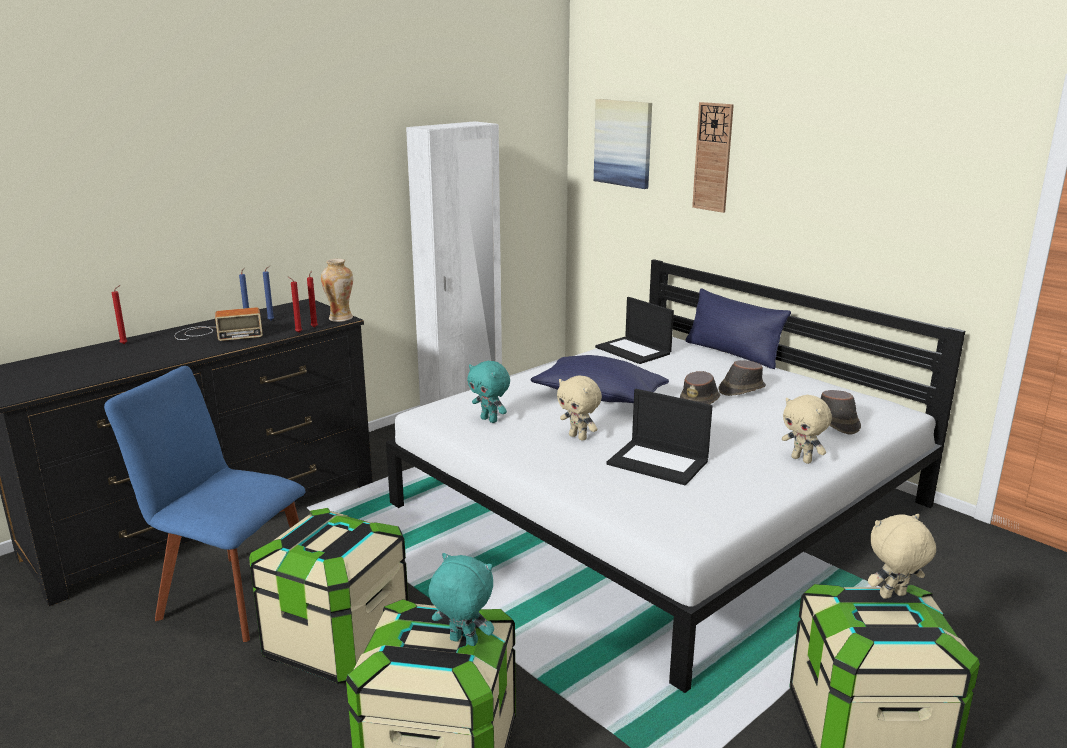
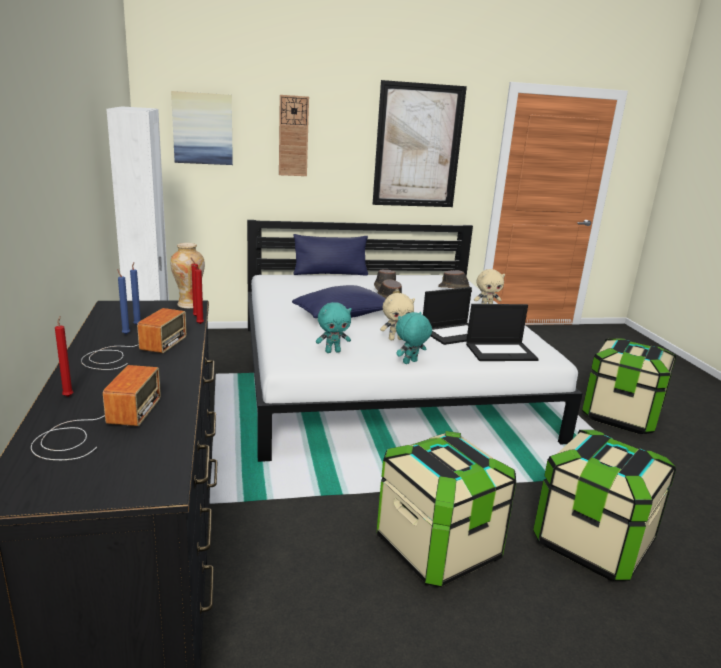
camera: 60 degrees left, 0 degrees up
(85, 362) = (97, 426): none -> radio
(230, 595) = (316, 588): blue chair -> none
(462, 642) = (622, 448): turquoise plush toy -> turquoise plush toy (410, 362)
(634, 350) = (284, 287): laptop -> laptop (501, 352)
(881, 183) = (418, 146): none -> picture
(893, 596) = (623, 343): beige plush toy -> none

